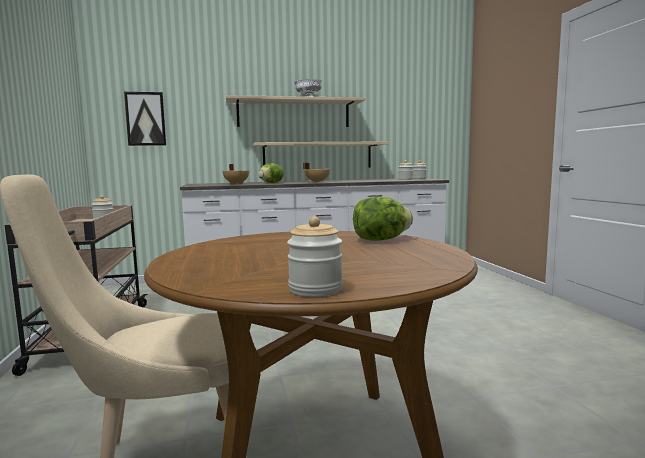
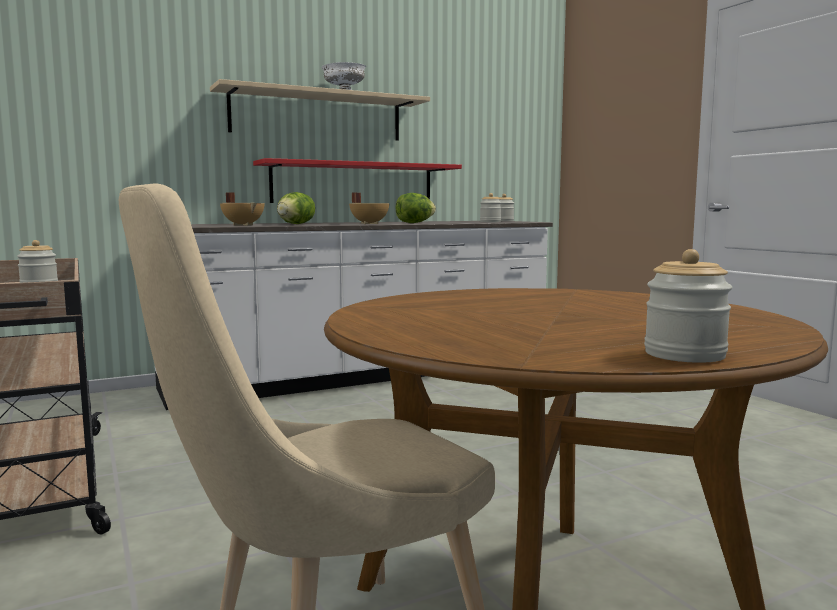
camera: 15 degrees left, 0 degrees up
(145, 119) = (69, 111): picture -> none
(318, 155) = (353, 183): beige shelf -> red shelf
(380, 240) = (607, 297): lettuce -> lettuce (414, 223)

